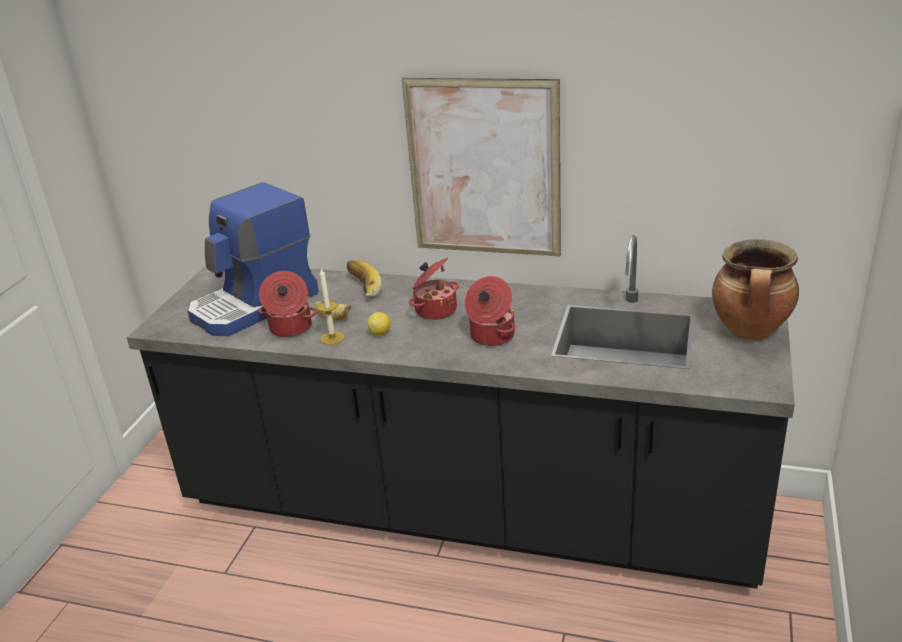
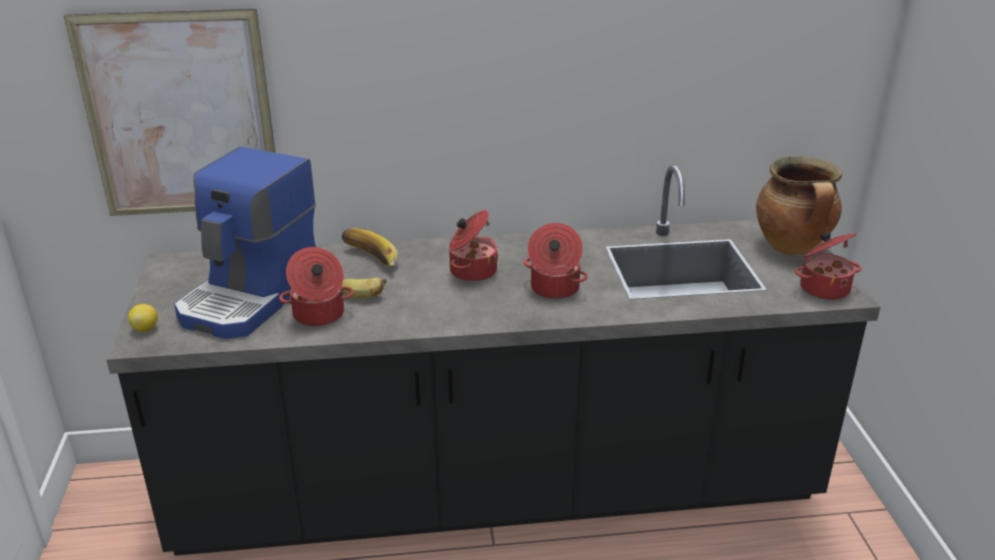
camera: 25 degrees left, 0 degrees up
(332, 338) = (379, 318): candle -> none
(380, 333) = (430, 304): lemon -> lemon (145, 329)
(483, 169) = (502, 109): picture -> picture (180, 116)
(749, 376) = (823, 288): none -> cooking pot

